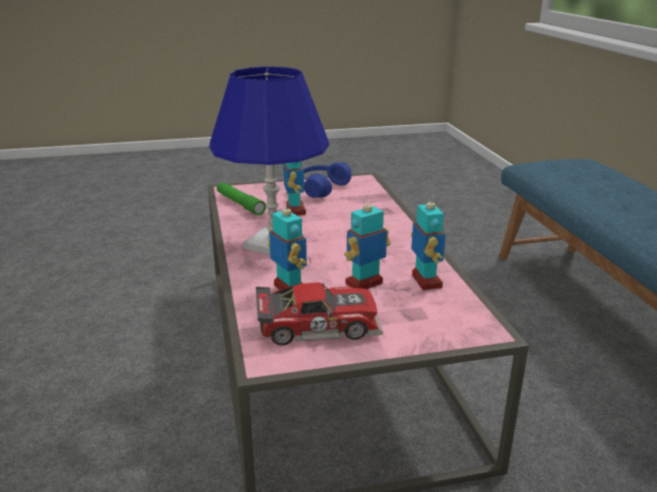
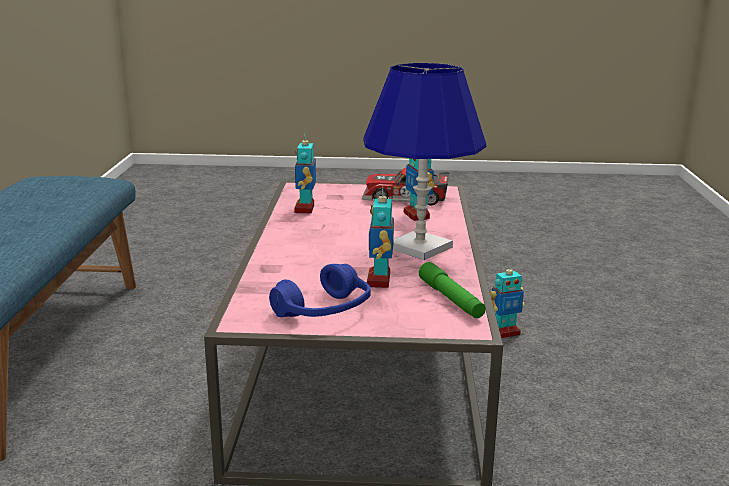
camera: 165 degrees left, 5 degrees down
(364, 284) = (355, 212): toy robot -> toy robot (504, 333)

